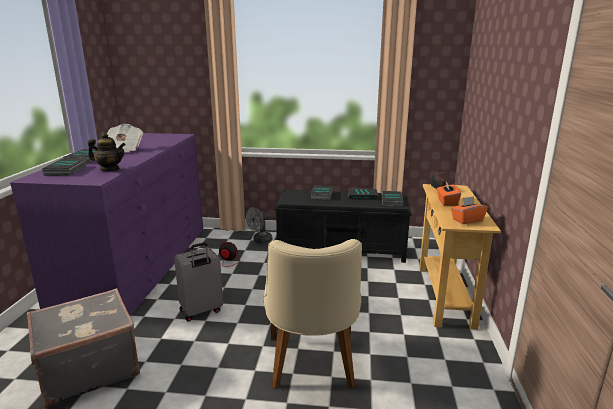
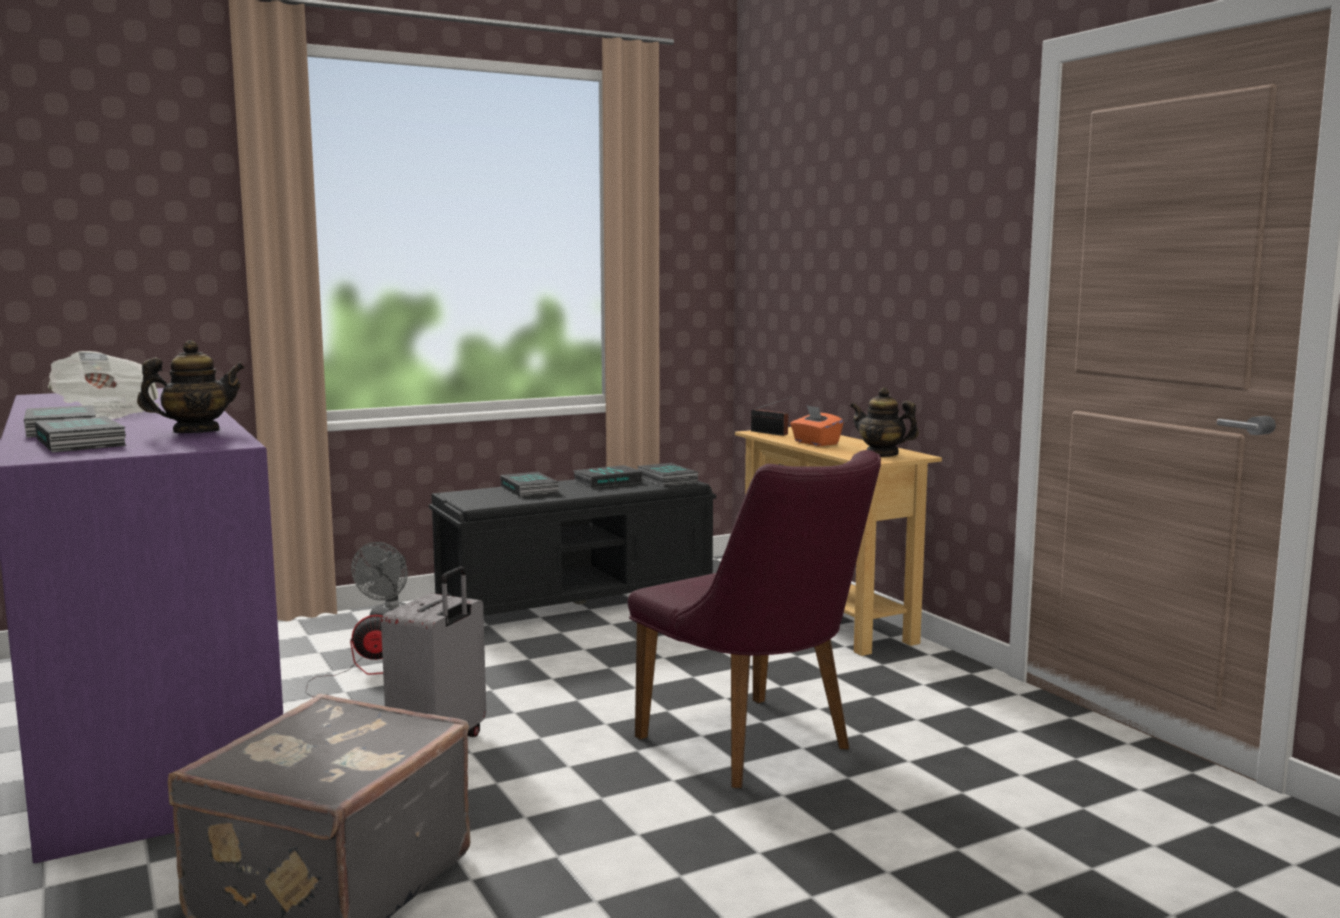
camera: 35 degrees left, 10 degrees down
(311, 367) = (758, 748): beige chair -> purple chair
(467, 220) = (882, 454): orange tissue box -> teapot

